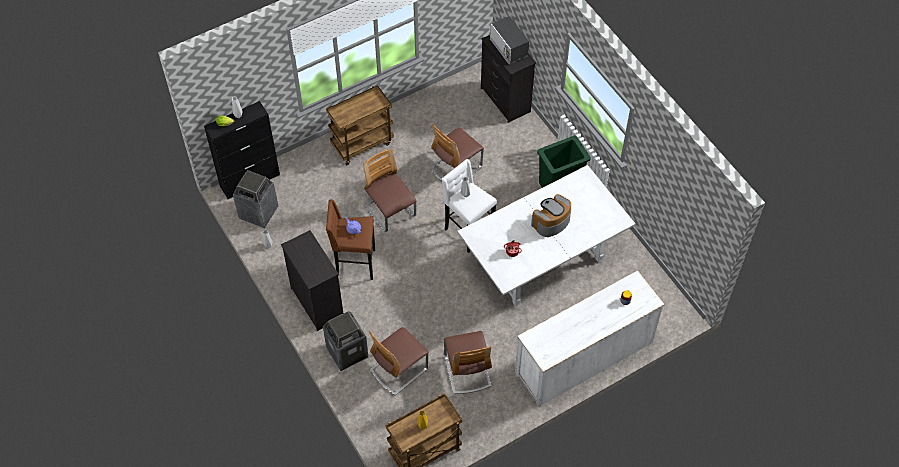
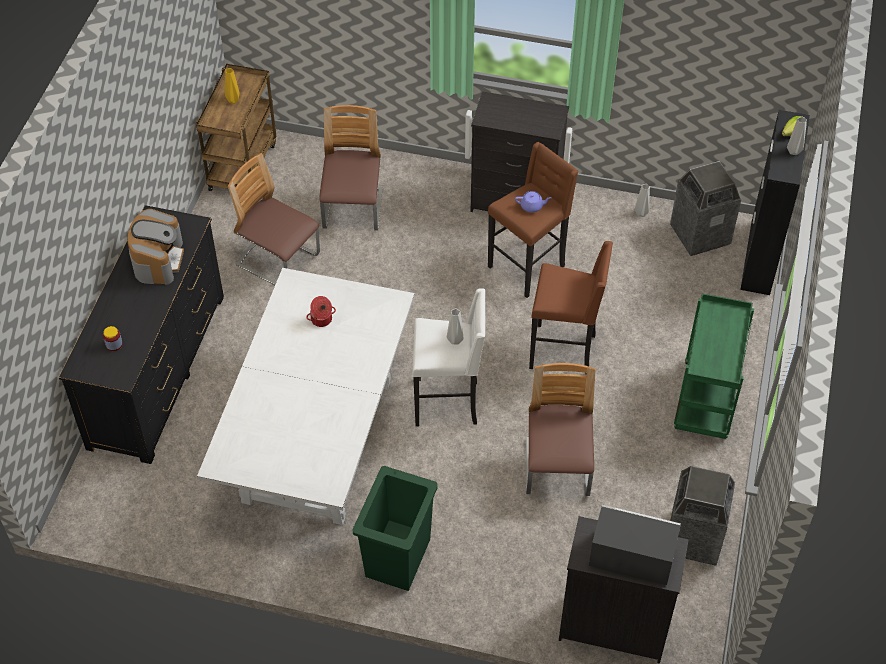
camera: 135 degrees right, 5 degrees down
(347, 352) = (424, 186): trash can -> trash can (694, 538)
(362, 143) = (706, 402): brown cart -> green cart
(390, 211) = (564, 351): chair -> brown stool
(551, 222) = (311, 390): coffee machine -> coffee machine (158, 259)
(583, 357) = (157, 370): white dresser -> black dresser

